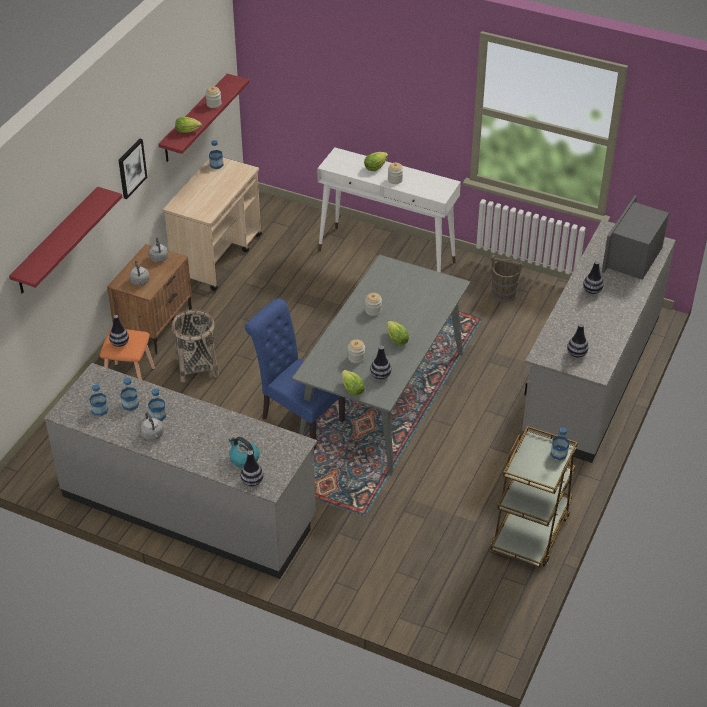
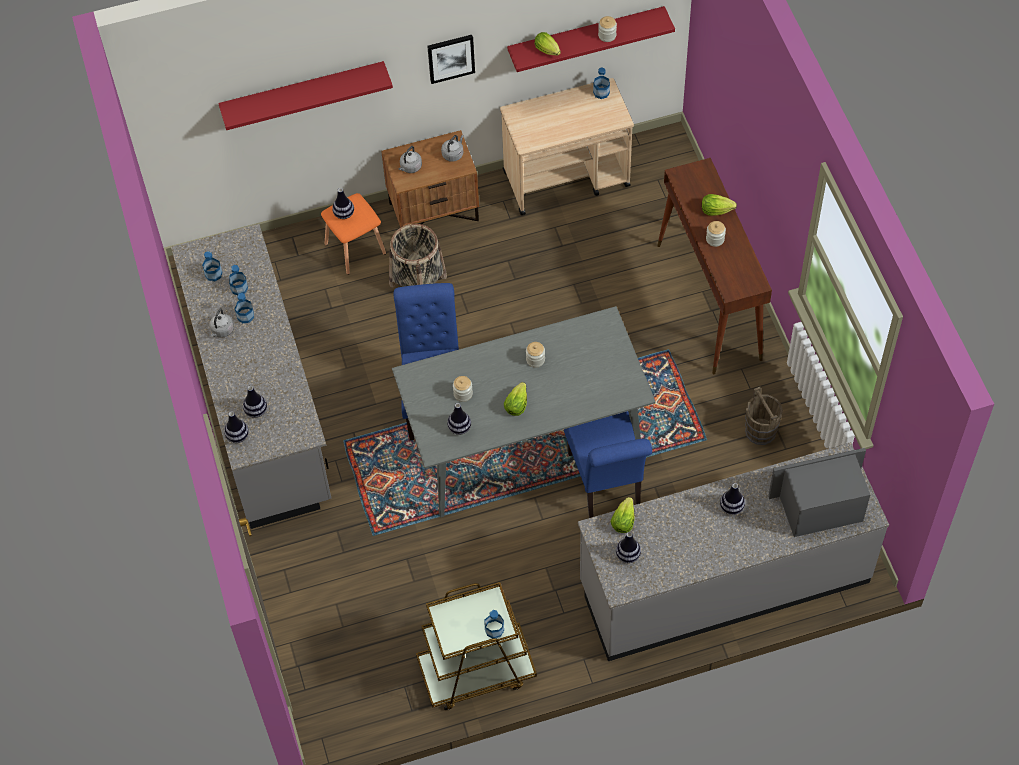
camera: 50 degrees right, 15 degrees up
(244, 458) = (256, 411): kettle -> vase
(352, 389) = (421, 421): lettuce -> lettuce (623, 521)
(387, 256) = (709, 302): white console table -> brown console table
(462, 381) = (606, 485): none -> blue chair

